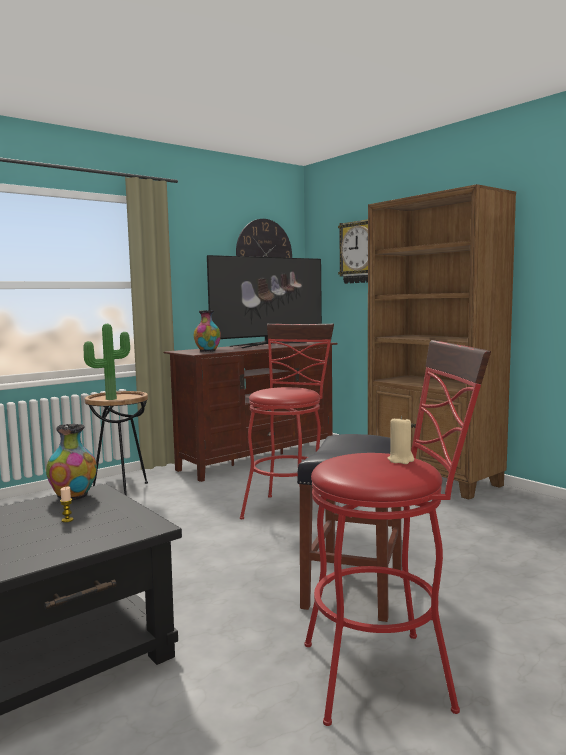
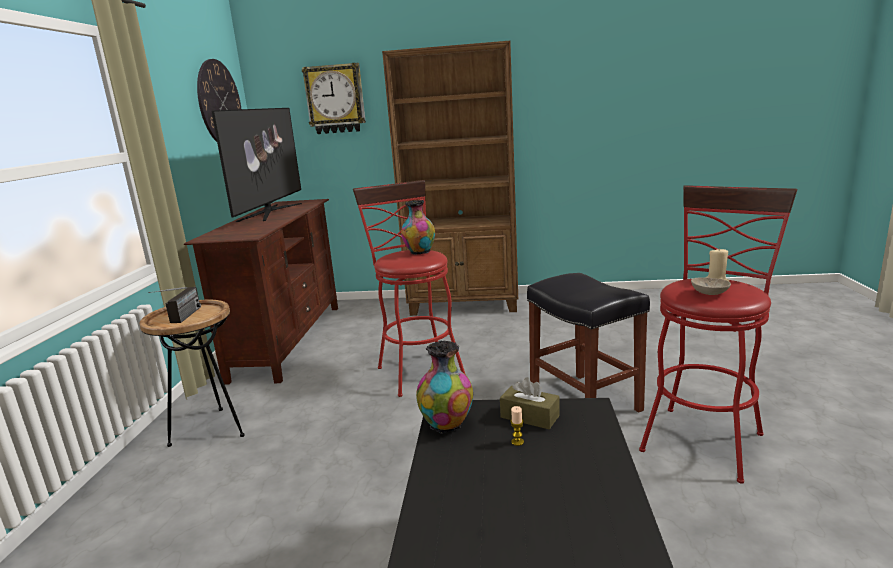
camera: 45 degrees left, 10 degrees up
(110, 398) = (181, 319): potted plant -> radio
(112, 513) = (529, 416): none -> brown tissue box
(207, 351) = (250, 232): vase -> vase (419, 252)
(349, 464) = (709, 293): none -> beige bowl

